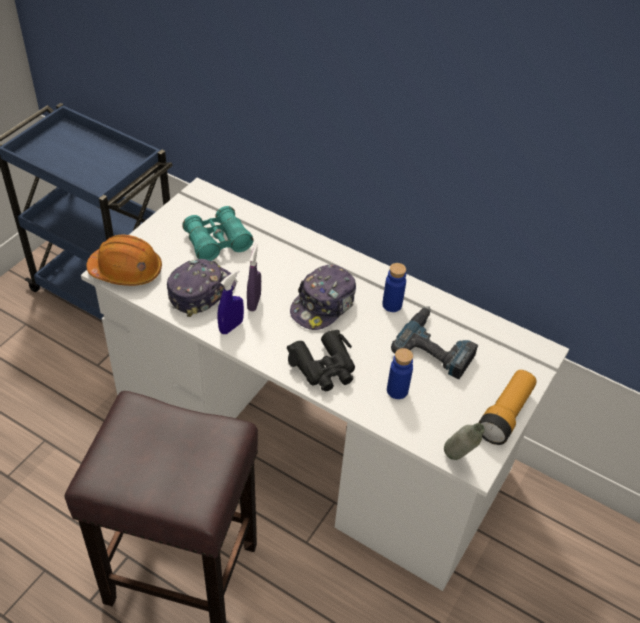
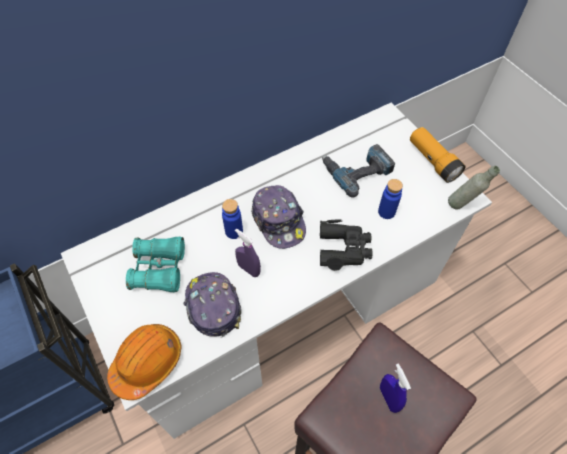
camera: 60 degrees left, 10 degrees up
(231, 327) = (267, 298): blue spray bottle -> blue spray bottle (388, 398)
(392, 305) = (302, 177): blue bottle -> blue bottle (234, 231)

